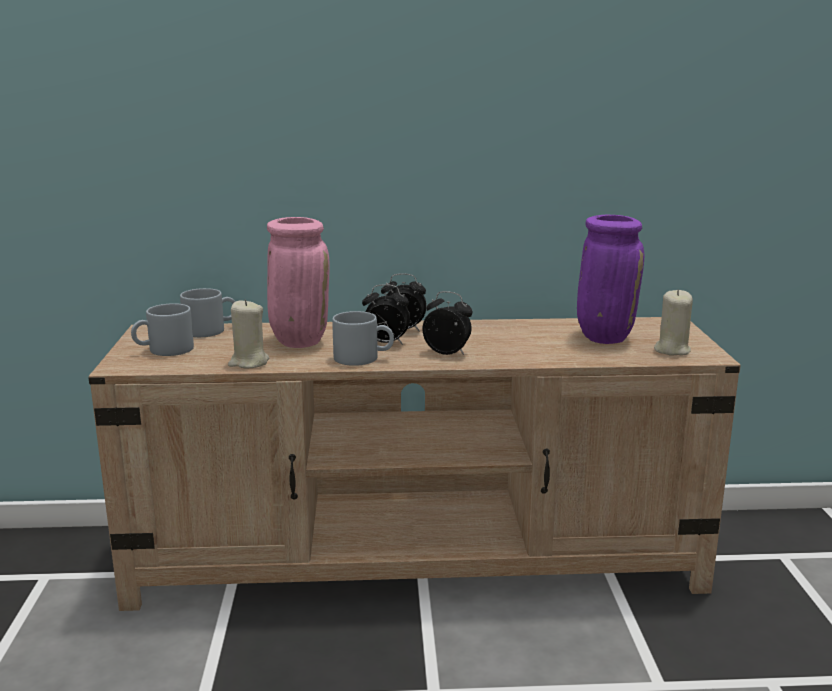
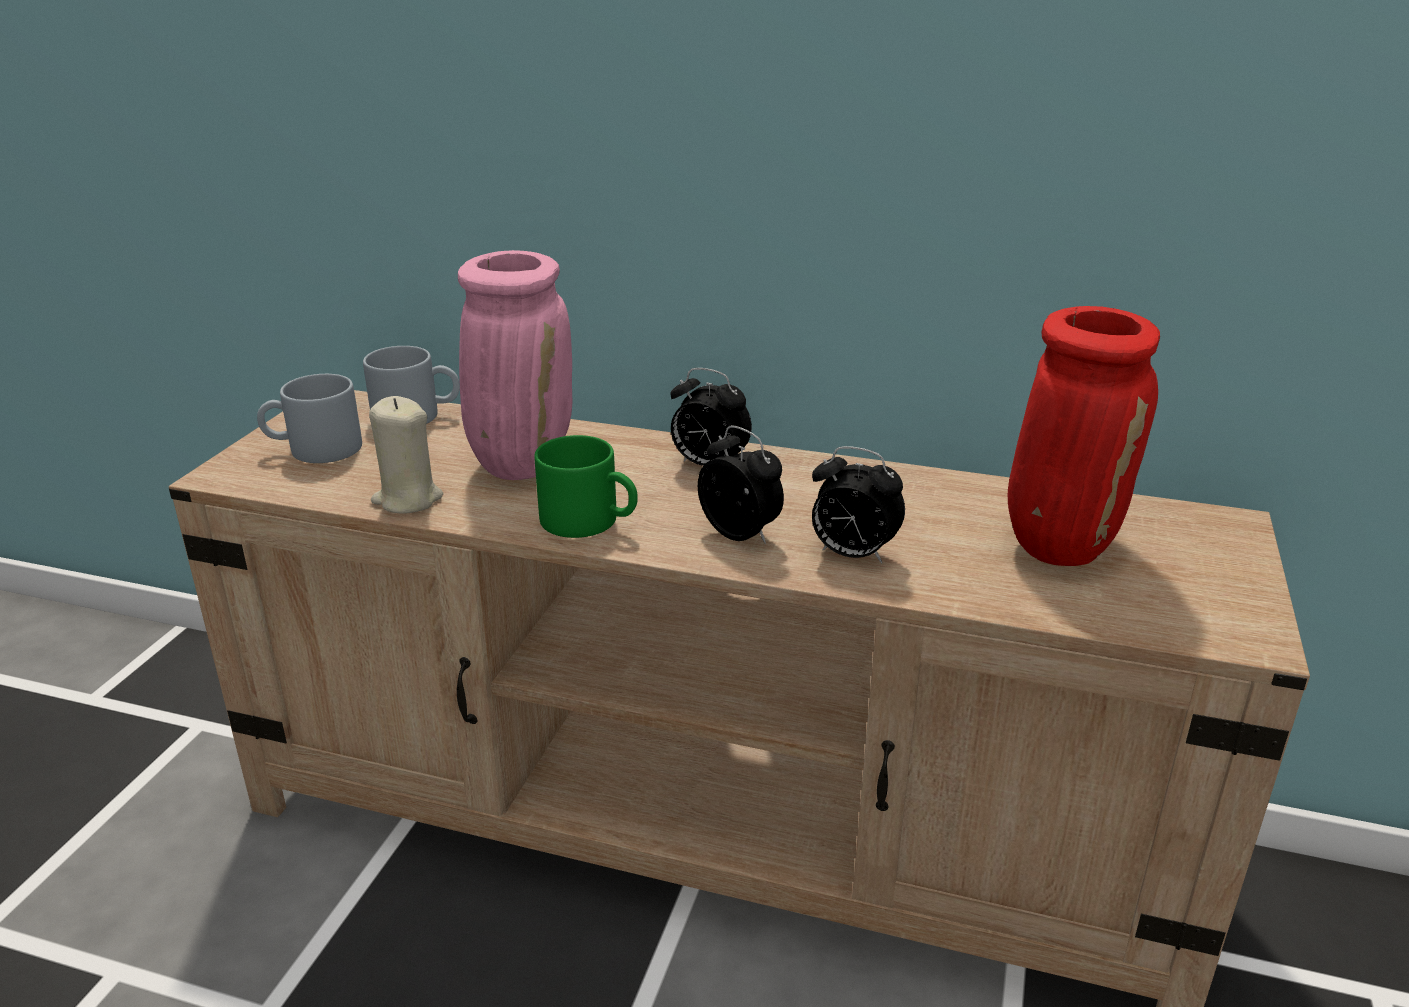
camera: 20 degrees right, 10 degrees up
(363, 358) = (591, 521): grey mug -> green mug
(386, 344) = (654, 493): alarm clock -> alarm clock (851, 555)
(603, 337) = (1060, 543): purple vase -> red vase
(671, 350) = (1179, 604): beige candle -> none

